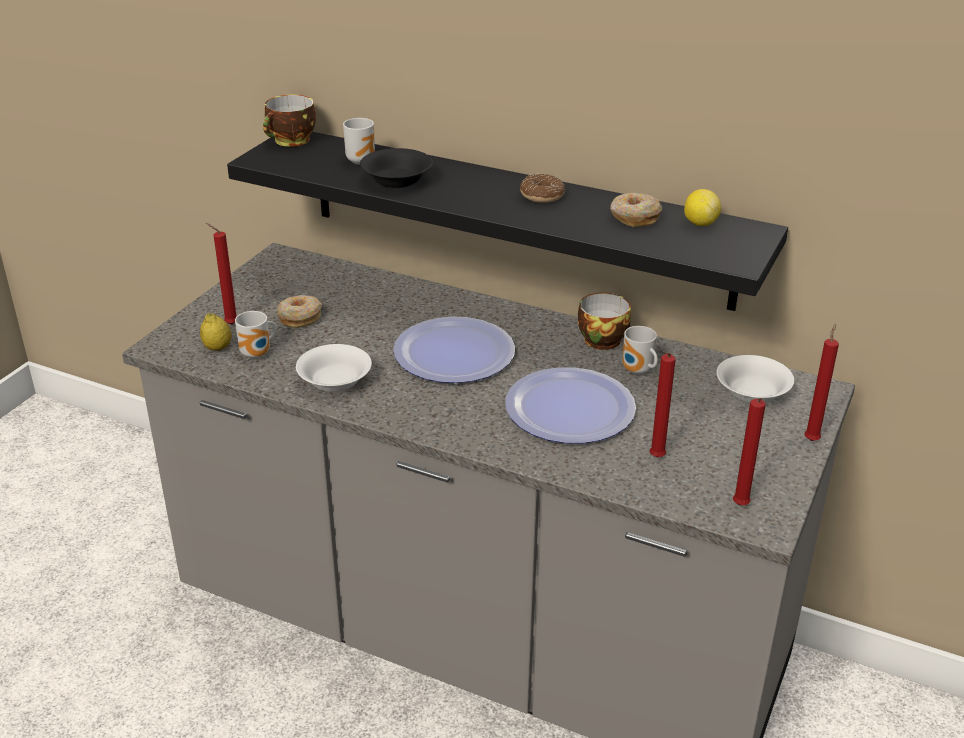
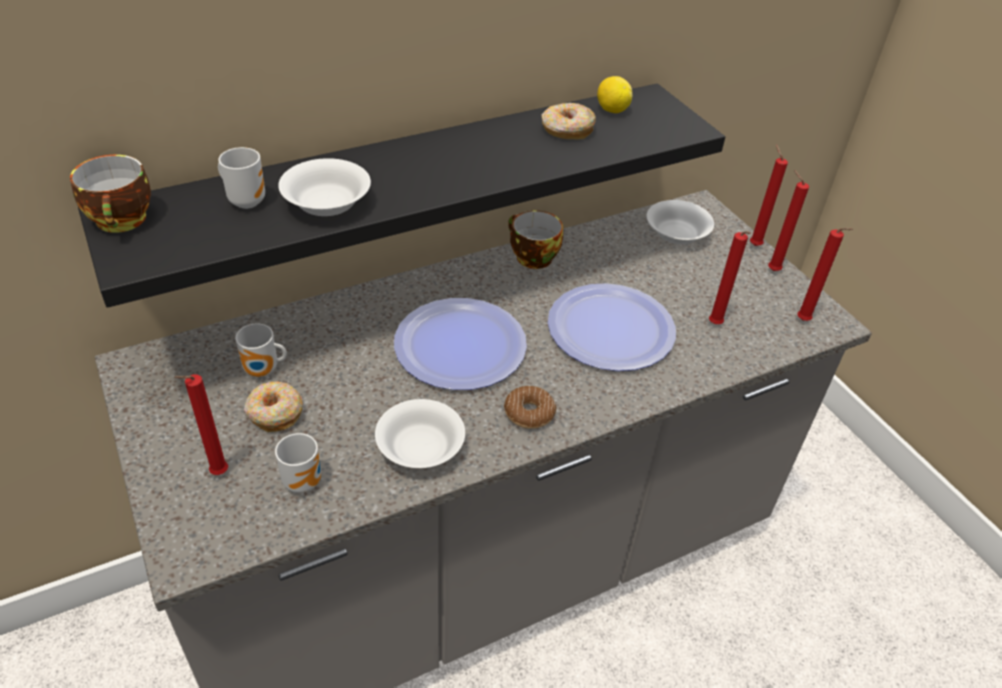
camera: 55 degrees left, 10 degrees up
(217, 348) = (253, 508): lemon -> none
(396, 181) = (326, 204): black bowl -> white bowl
(542, 195) = (470, 148): donut -> donut (529, 413)
(637, 371) = (596, 267): mug -> mug (263, 371)
(789, 462) = (771, 270): none -> red candle

